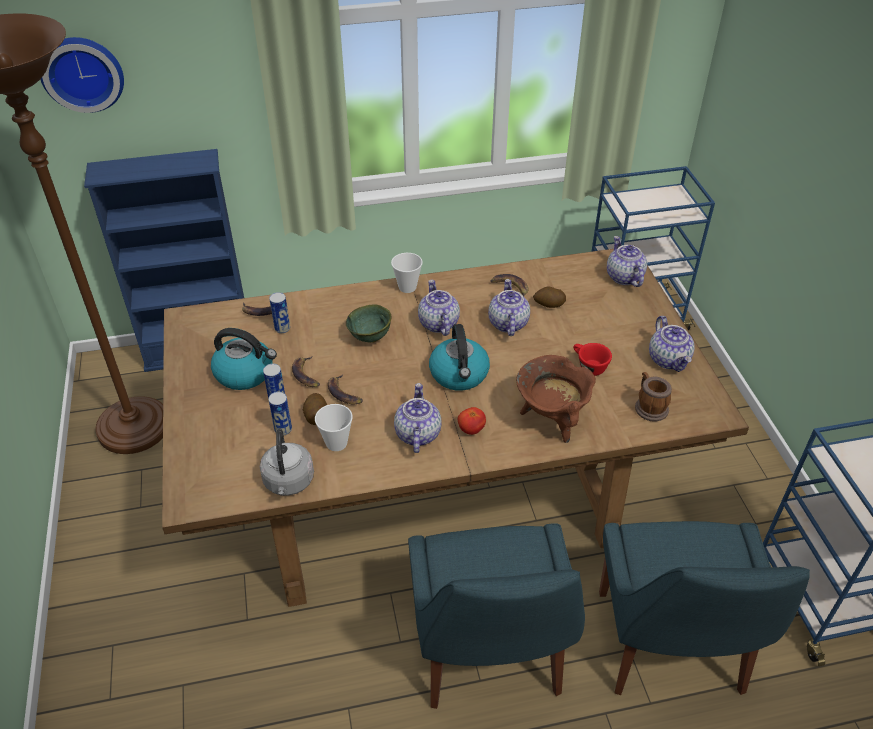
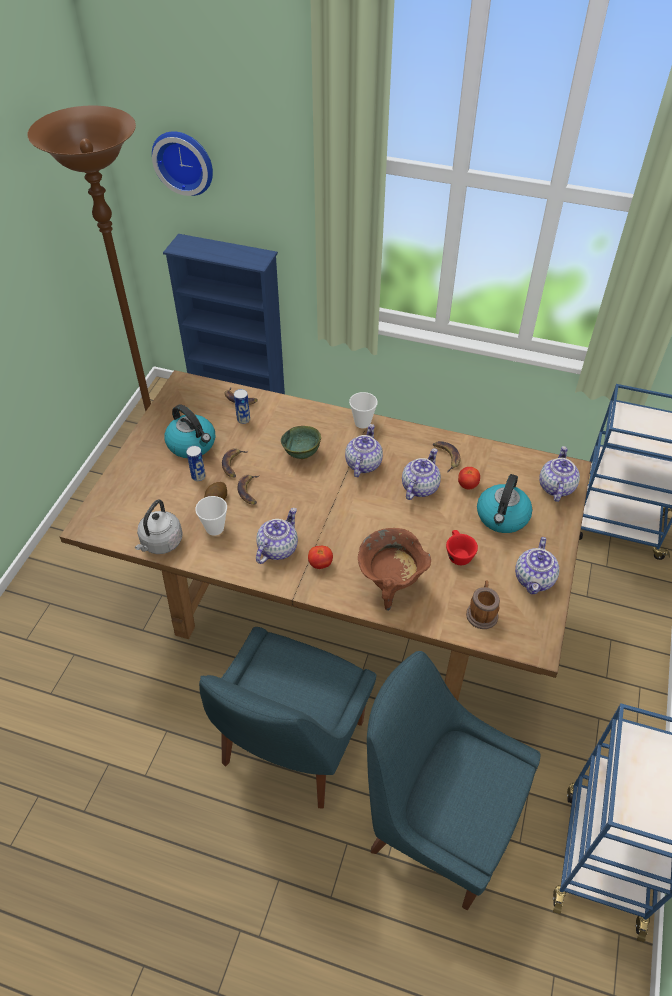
camera: 30 degrees right, 5 degrees up
(283, 429) = (186, 500): can -> none
(459, 374) = (346, 514): kettle -> kettle (502, 517)
(548, 305) = (467, 485): potato -> tomato
(670, 647) = (437, 823): blue chair -> blue chair turned 90 degrees clockwise

